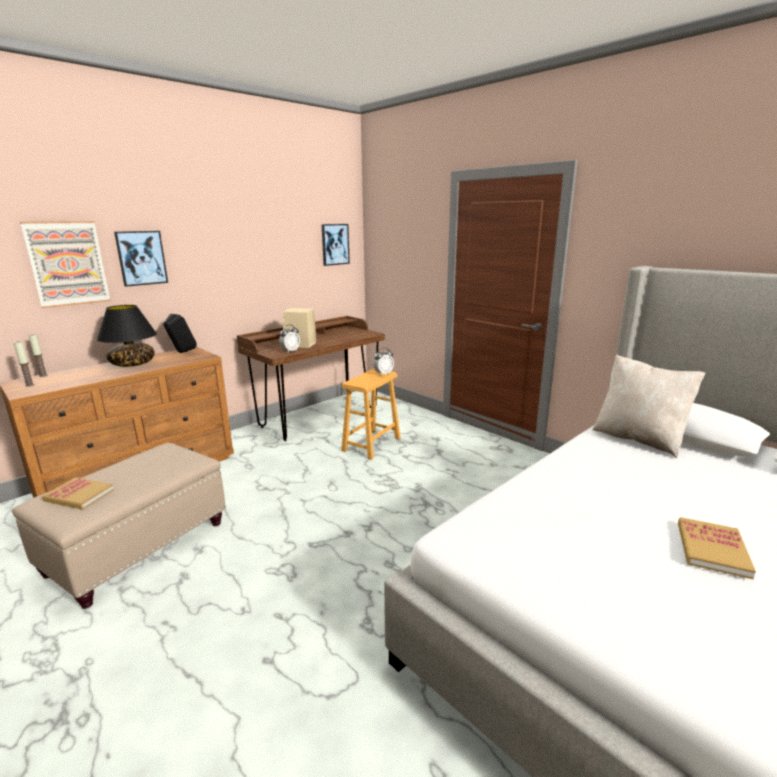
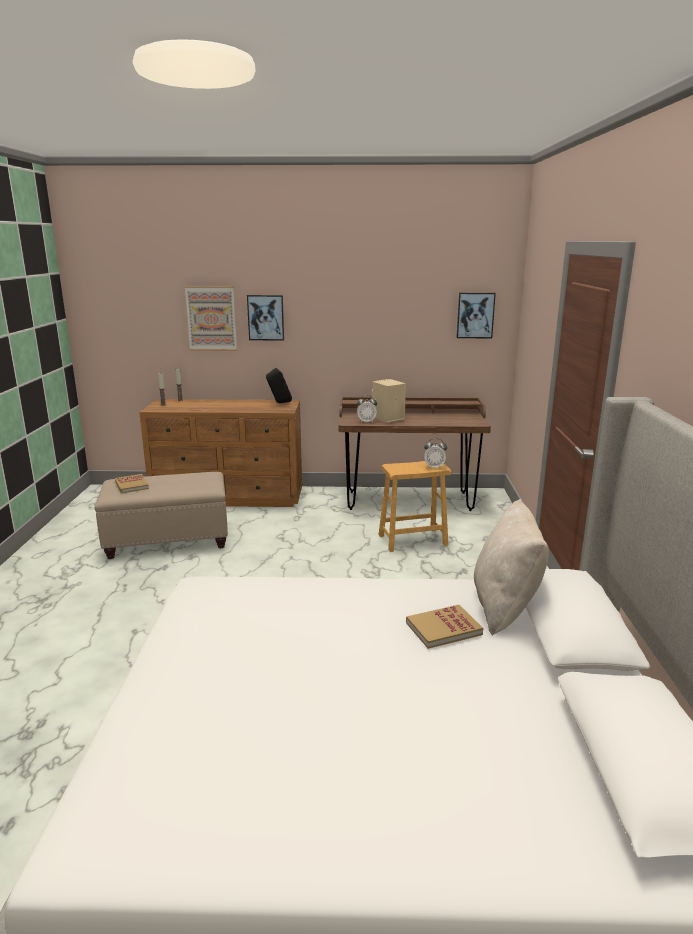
camera: 45 degrees right, 0 degrees up
(133, 364) = (236, 404): black table lamp -> none
(712, 549) = (318, 684): book -> book (443, 628)

